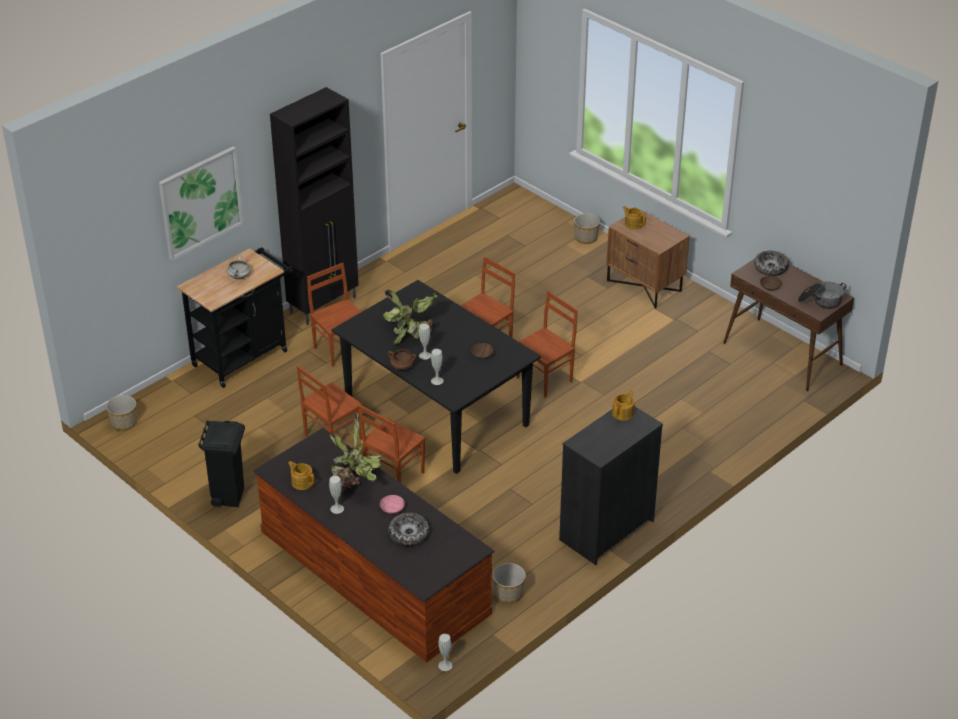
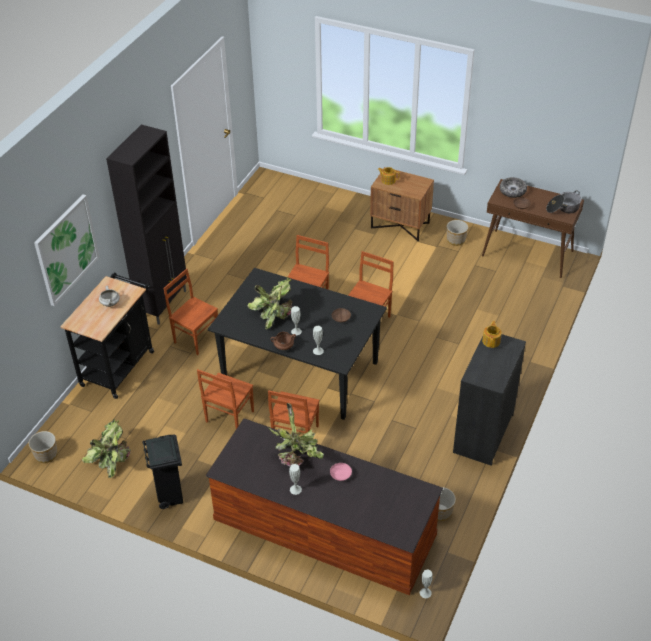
camera: 20 degrees left, 5 degrees up
(187, 445) = (111, 459): none -> potted plant
(302, 482) = (253, 473): teapot -> none
(409, 534) = (367, 494): bowl -> none
(585, 238) = (336, 198): planter -> planter (455, 240)

